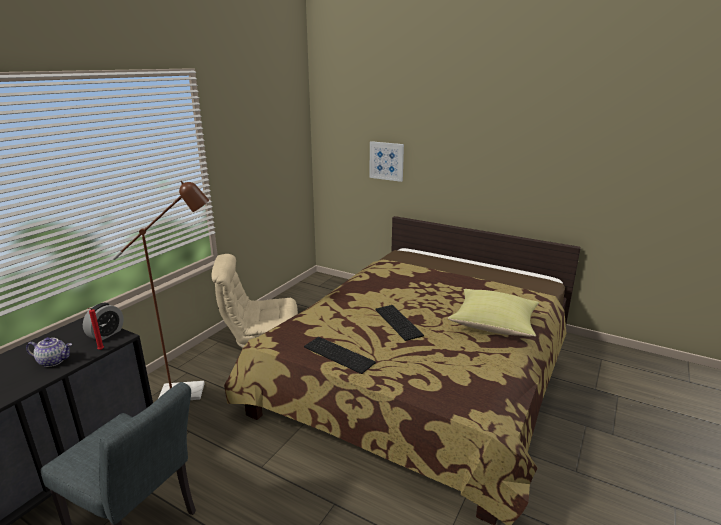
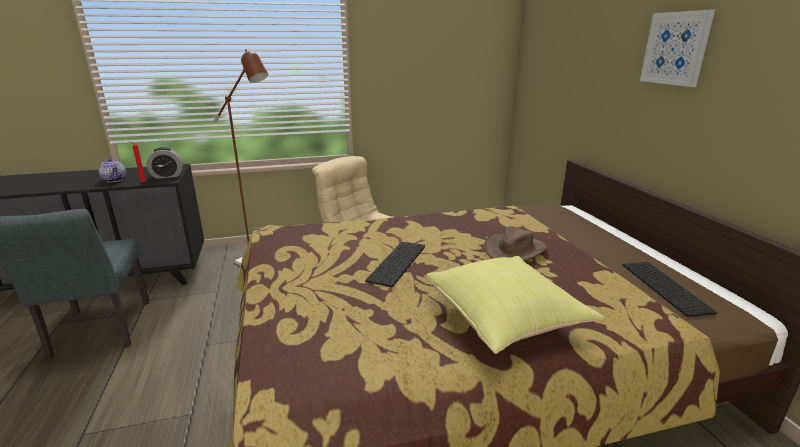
camera: 45 degrees right, 0 degrees up
(340, 354) = (288, 263): keyboard -> keyboard (667, 287)
(386, 161) = (576, 81): picture -> picture (675, 48)
(435, 287) = (514, 249): none -> brown hat

